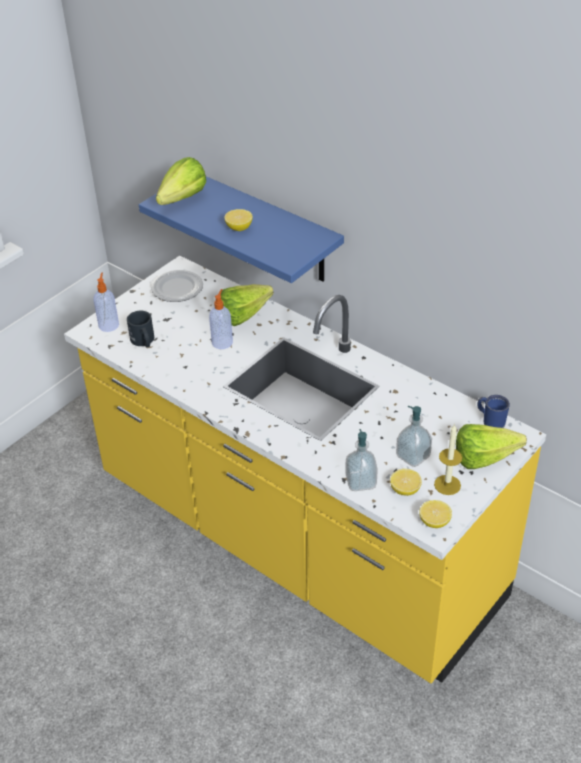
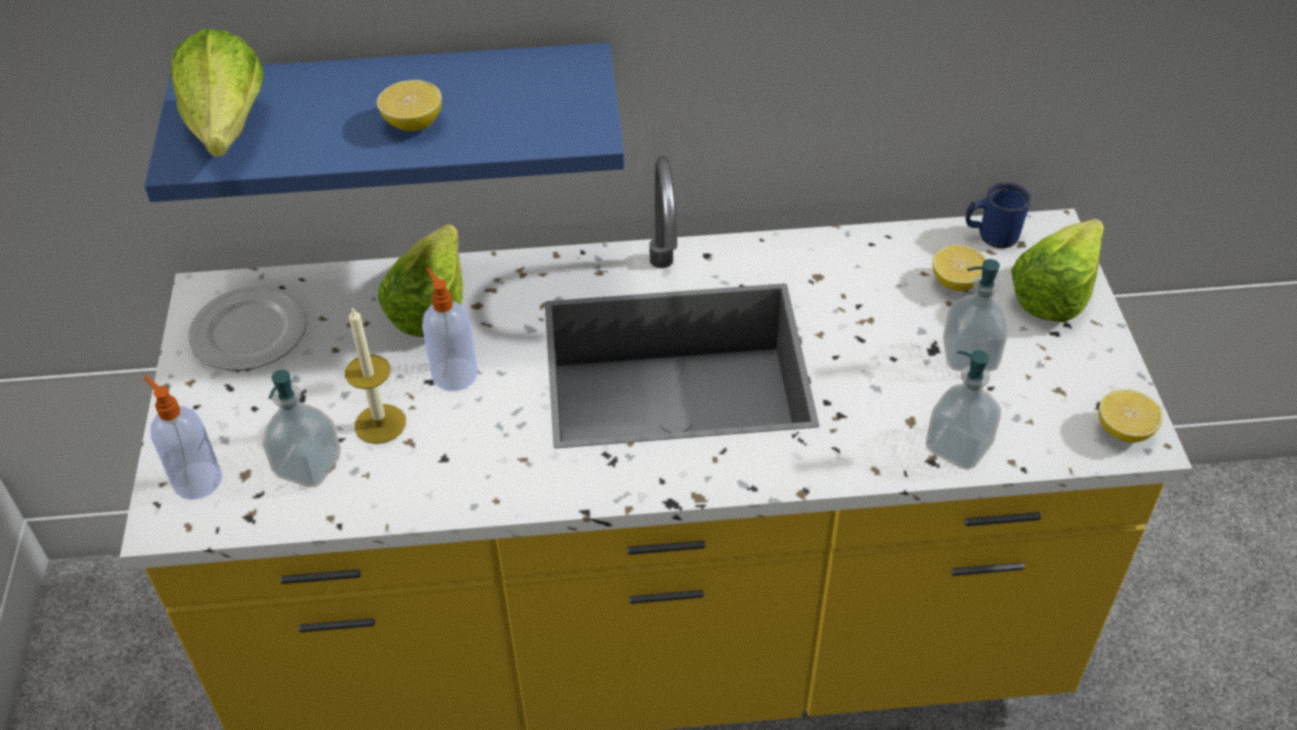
camera: 45 degrees left, 5 degrees up
(144, 341) = (308, 465): black mug -> soap dispenser
(405, 490) = (1027, 413): lemon -> lemon (956, 282)
(447, 485) = (1065, 364): candle -> candle (380, 424)

